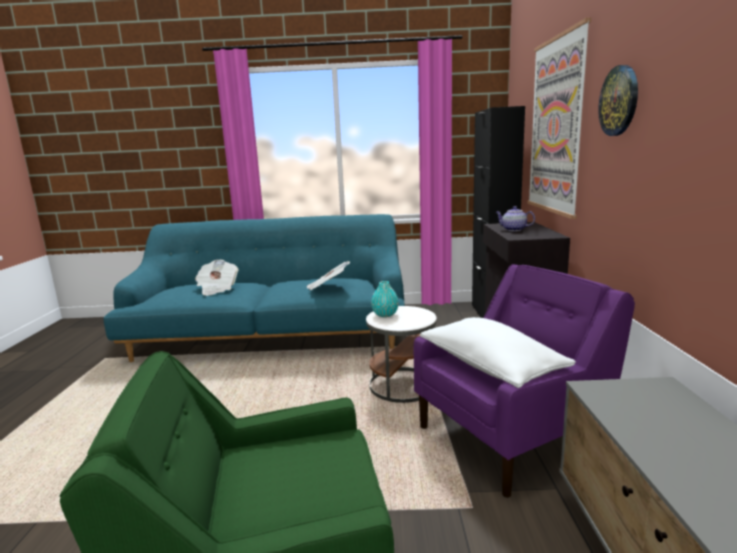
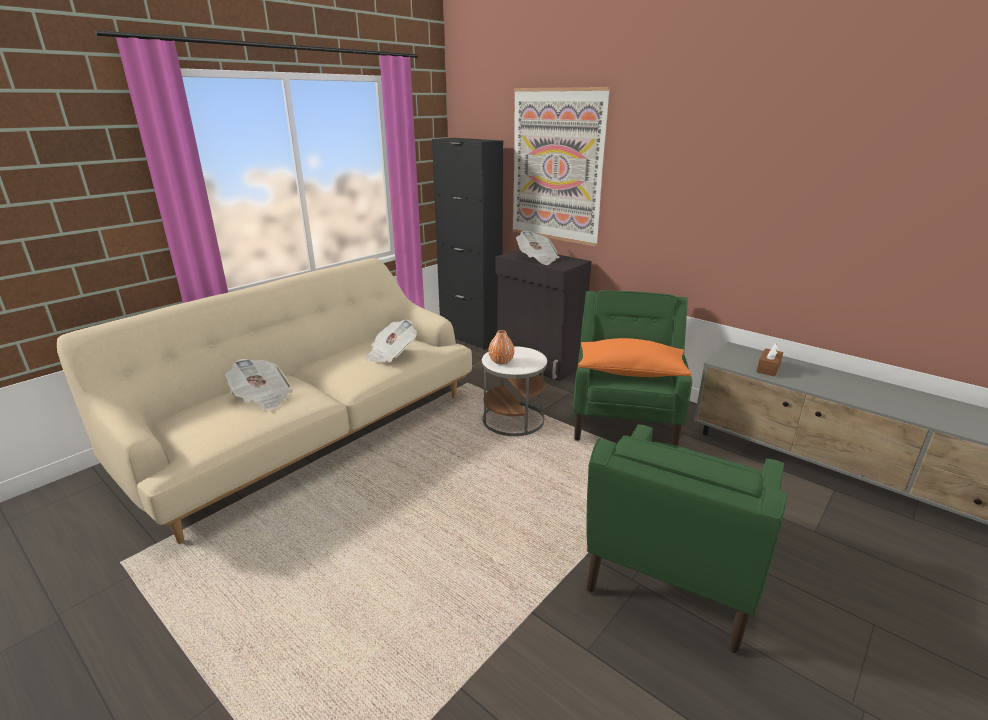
camera: 50 degrees left, 10 degrees up
(272, 336) = (309, 433): turquoise sofa -> beige sofa
(385, 314) = (501, 361): turquoise vase -> orange vase
(490, 367) = (631, 372): white pillow -> orange pillow
(512, 436) = (624, 418): purple armchair -> green armchair
(513, 230) = (537, 259): teapot -> newspaper
(619, 101) = (653, 162): wall clock -> none
(657, 426) = (768, 368): none -> brown tissue box

